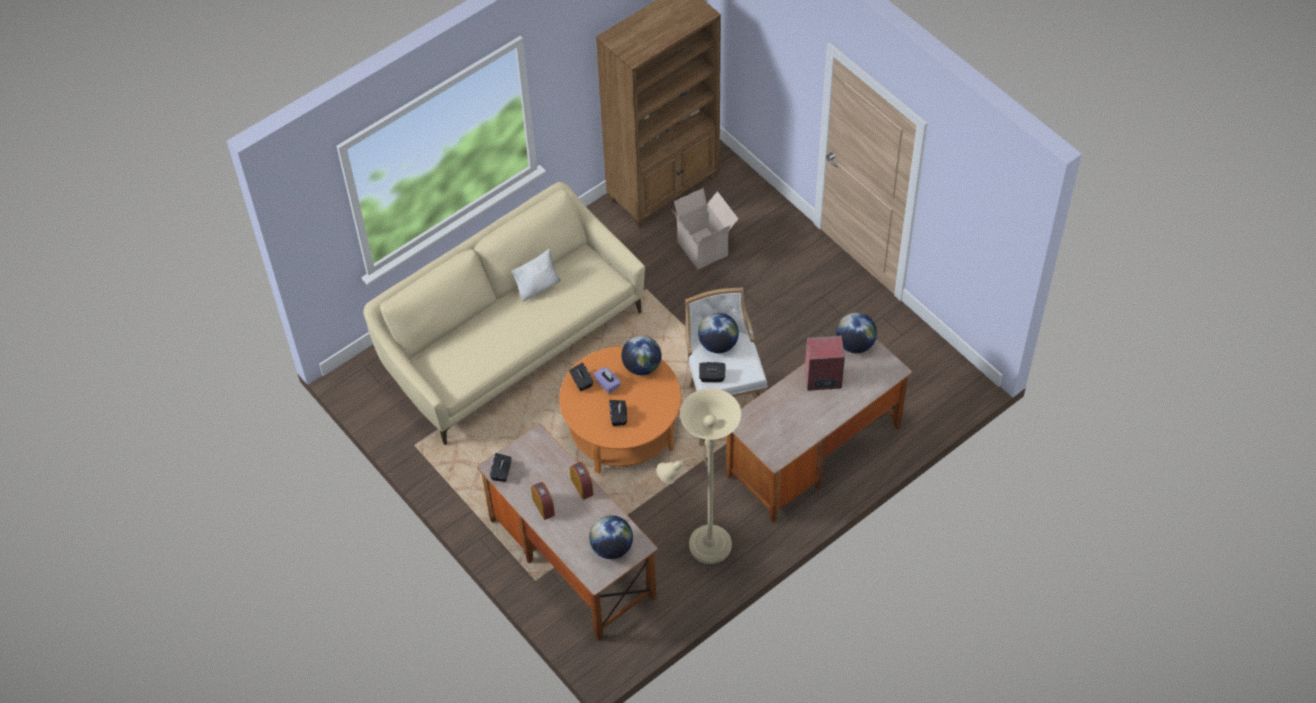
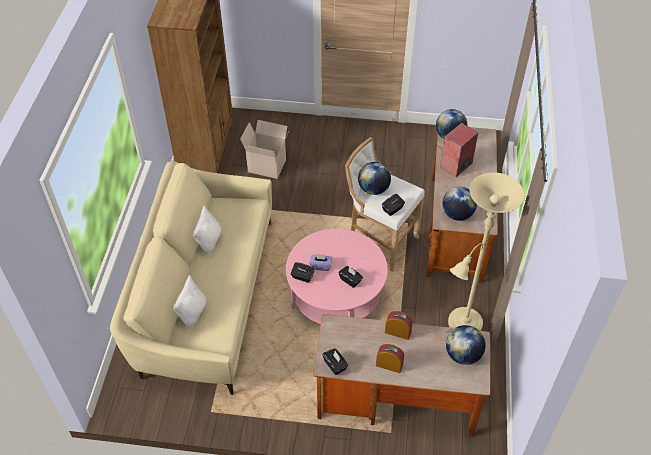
camera: 45 degrees left, 5 degrees down
(458, 343) = (193, 312): none -> white pillow
(622, 429) = (336, 296): orange coffee table -> pink coffee table
(642, 366) = (329, 241): globe -> globe (457, 214)

